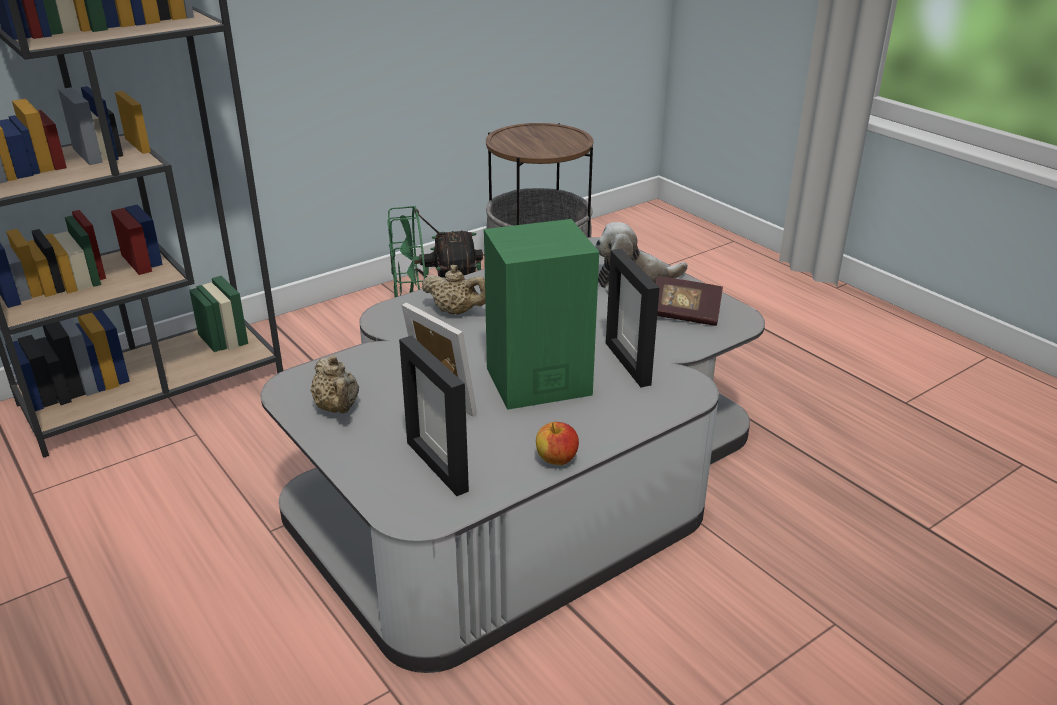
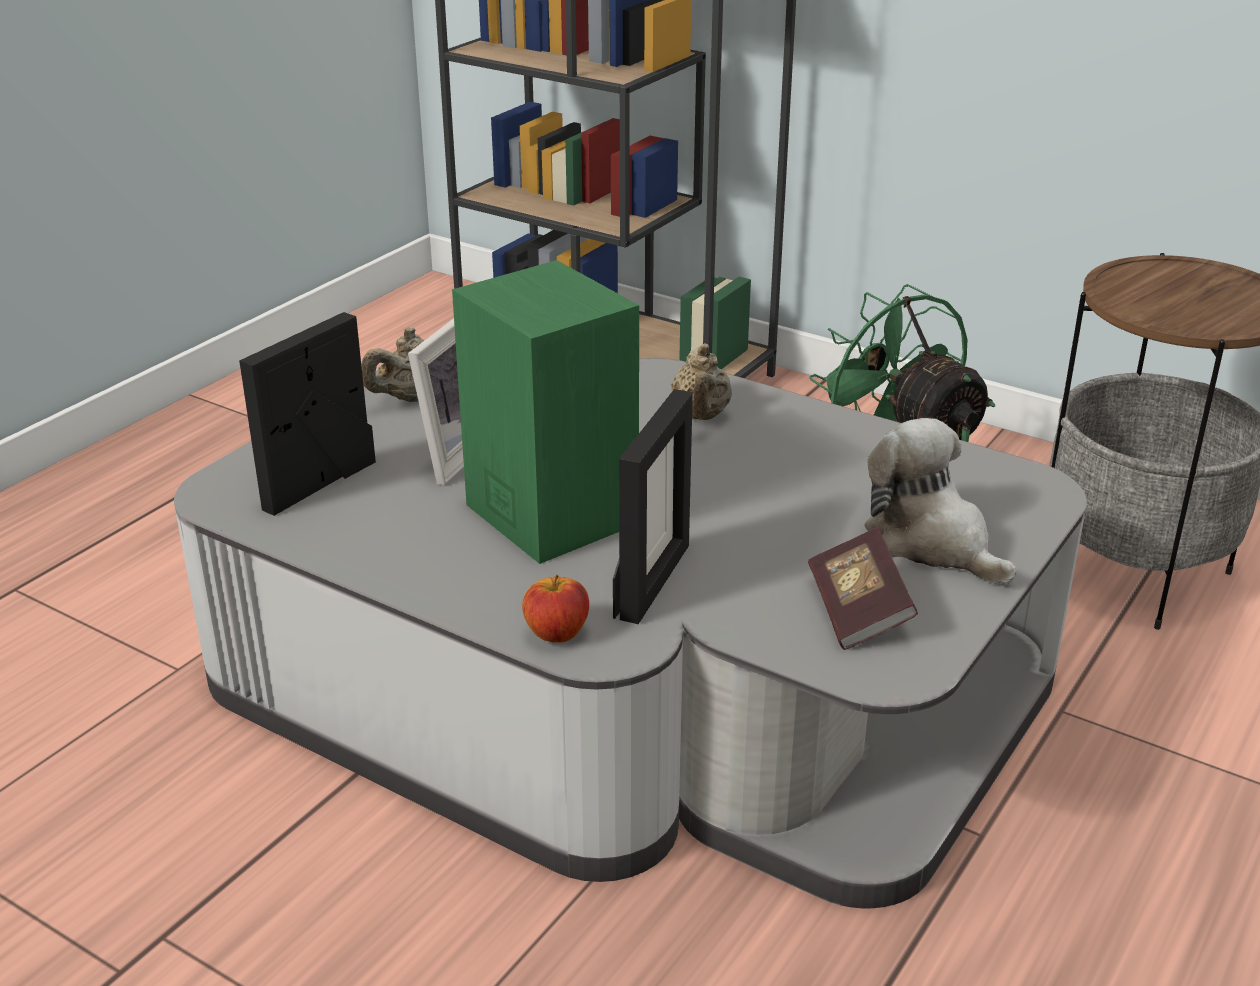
camera: 70 degrees right, 0 degrees up
(556, 460) = (363, 563): apple -> apple (557, 634)
(629, 363) = (652, 581): picture frame -> picture frame turned 150 degrees clockwise

